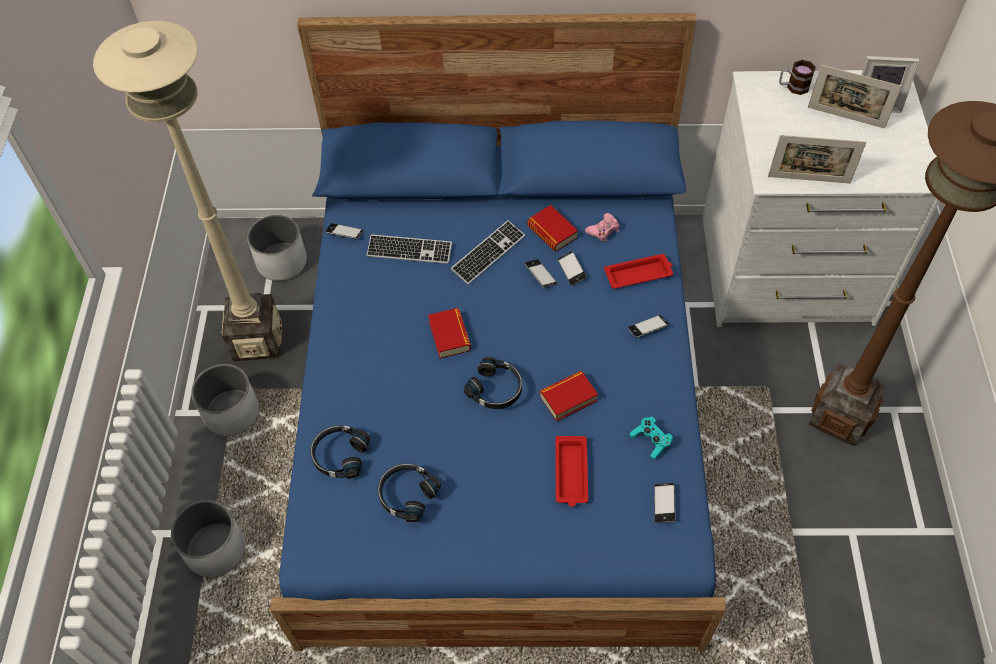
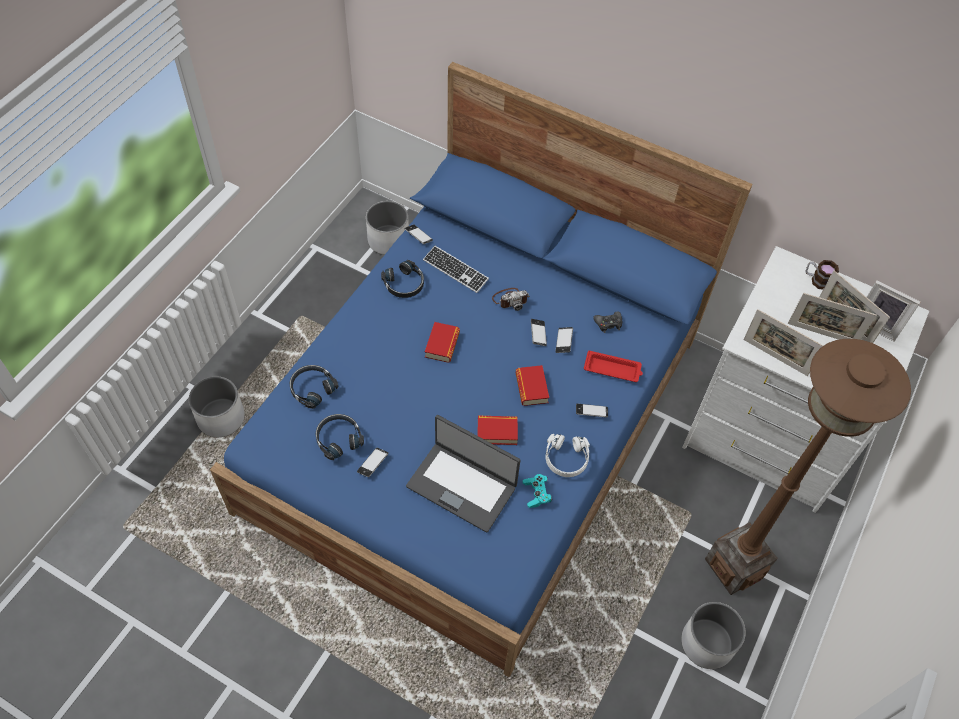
camera: 25 degrees right, 0 degrees up
(231, 412) = (288, 330): white planter -> white planter (706, 643)
(257, 340) = (337, 288): beige floor lamp -> none
(488, 253) = (510, 299): keyboard -> camera
(496, 389) = (449, 399): black headphones -> black headphones (404, 284)
(552, 232) = (569, 306): book -> book (531, 388)
(571, 473) = (462, 485): red tray -> laptop
(603, 230) = (608, 324): pink game controller -> black game controller
(656, 389) = (566, 459): none -> white headphones
(664, 504) = (514, 543): phone -> phone (373, 463)
(834, 136) = (822, 334): none -> picture frame

